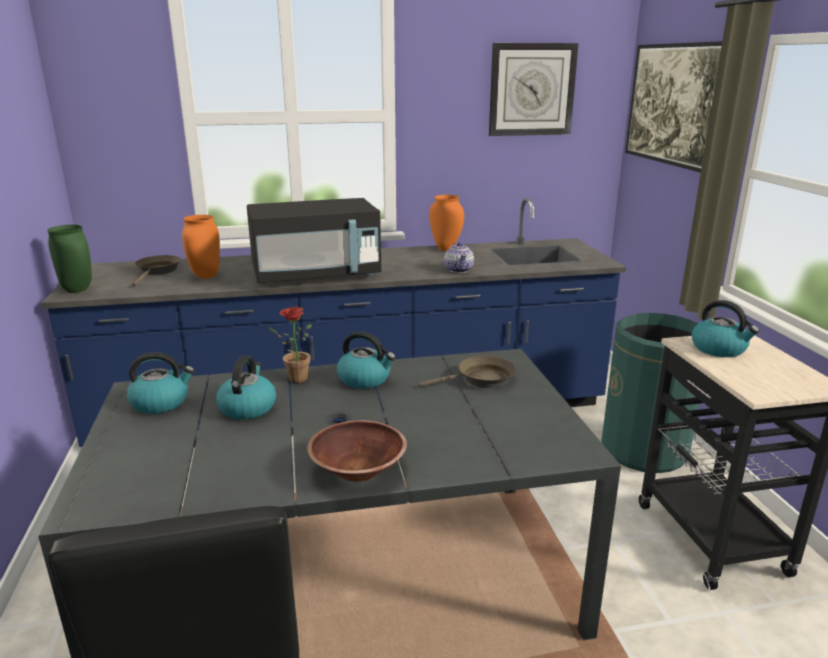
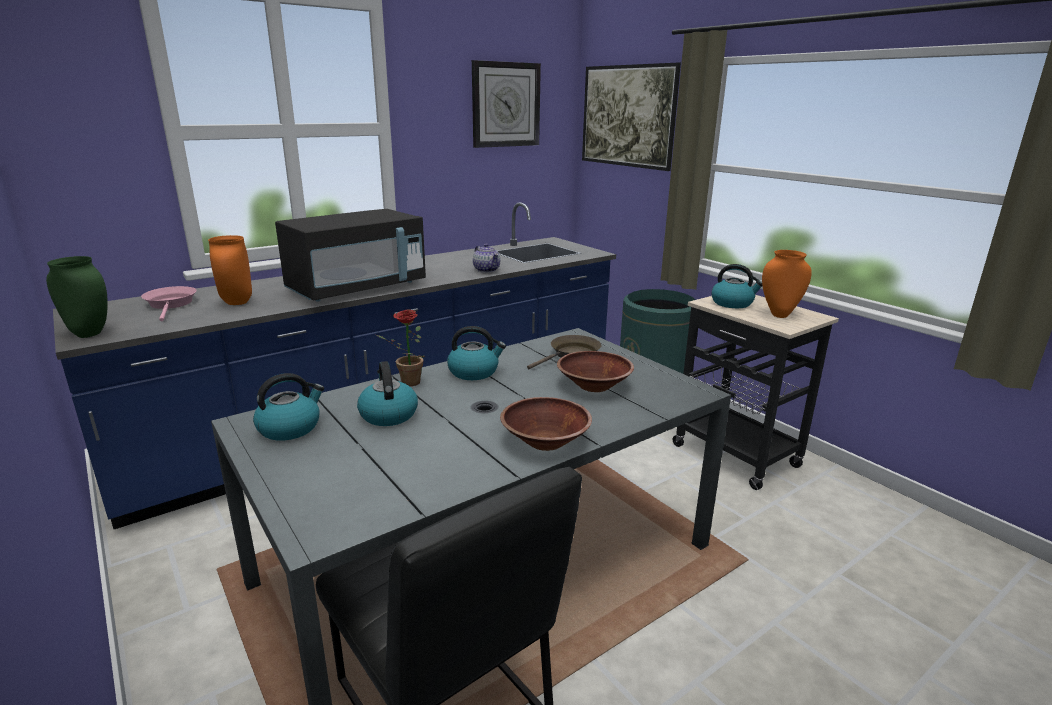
camera: 25 degrees left, 0 degrees up
(158, 271) = (171, 304): brown frying pan -> pink frying pan
(446, 248) = (455, 254): orange vase -> orange vase (779, 315)
(469, 420) = (594, 386): none -> brown bowl

